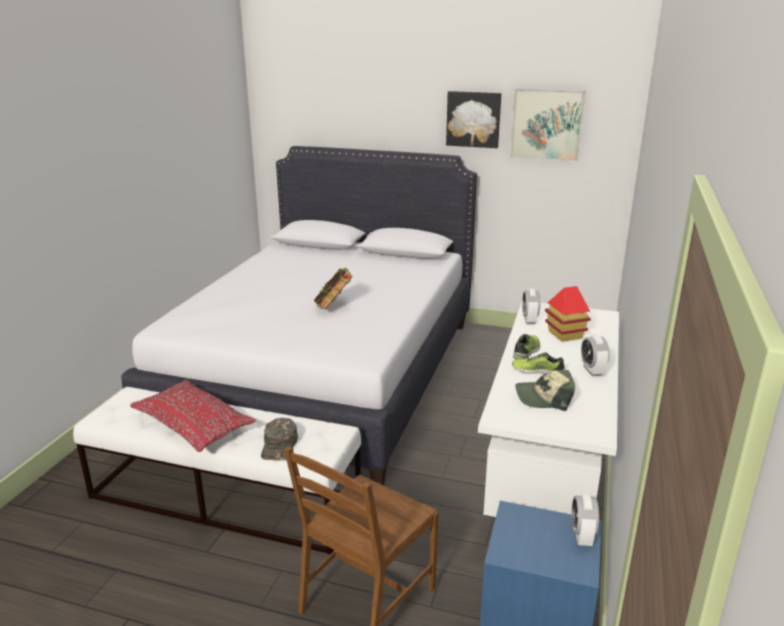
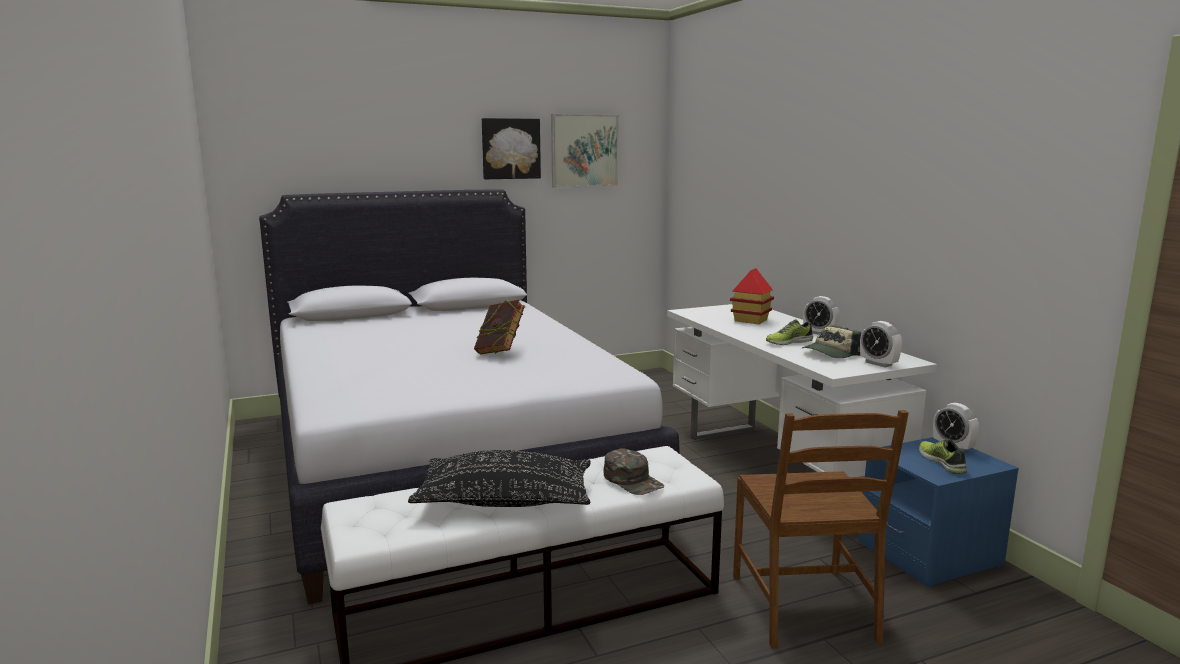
camera: 40 degrees left, 10 degrees down
(193, 426) = (505, 501): red pillow -> black pillow
(527, 351) = (751, 334): shoe -> shoe (942, 462)
(529, 320) = (705, 318): alarm clock -> alarm clock (878, 364)

